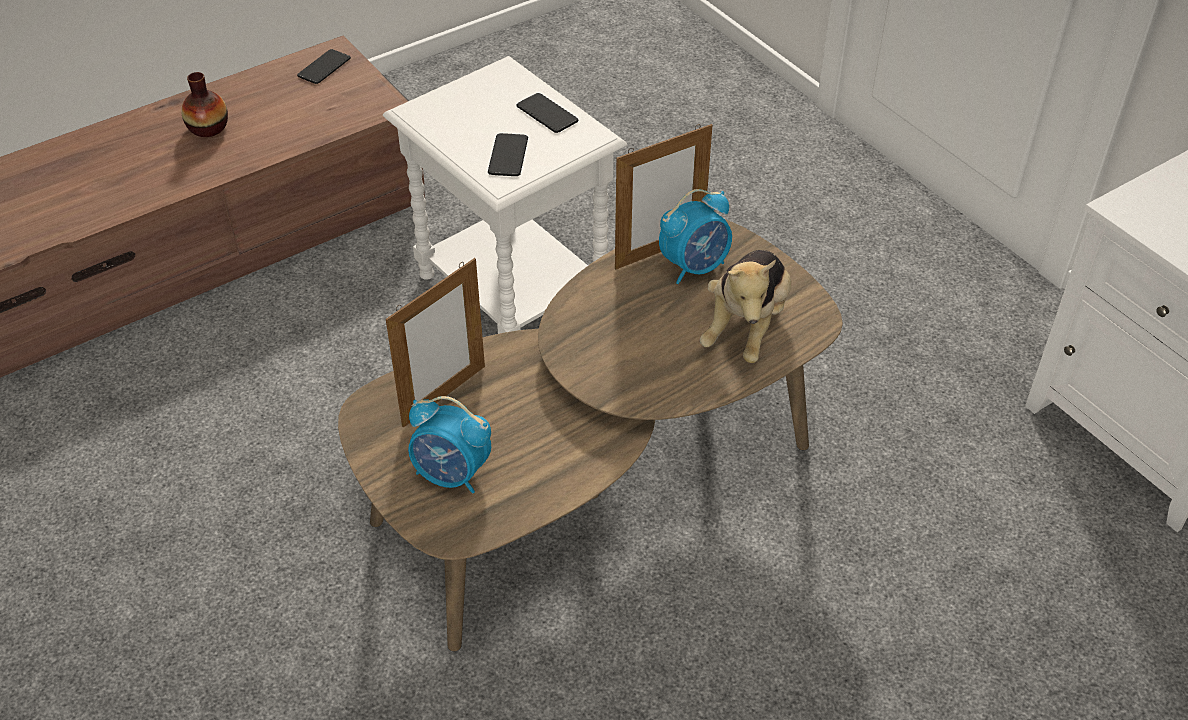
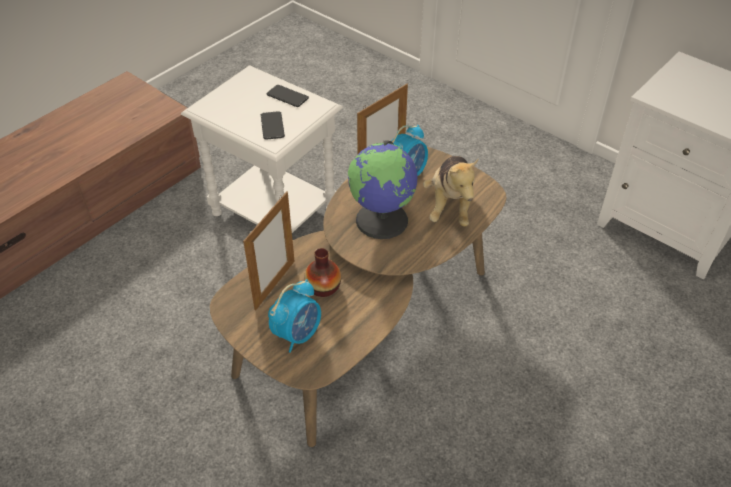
camera: 15 degrees left, 0 degrees up
(208, 128) = (55, 143): vase -> vase (323, 287)
(324, 67) = (121, 93): phone -> none
(452, 474) = (298, 334): alarm clock -> alarm clock turned 60 degrees counterclockwise
(633, 329) = (383, 220): none -> globe

